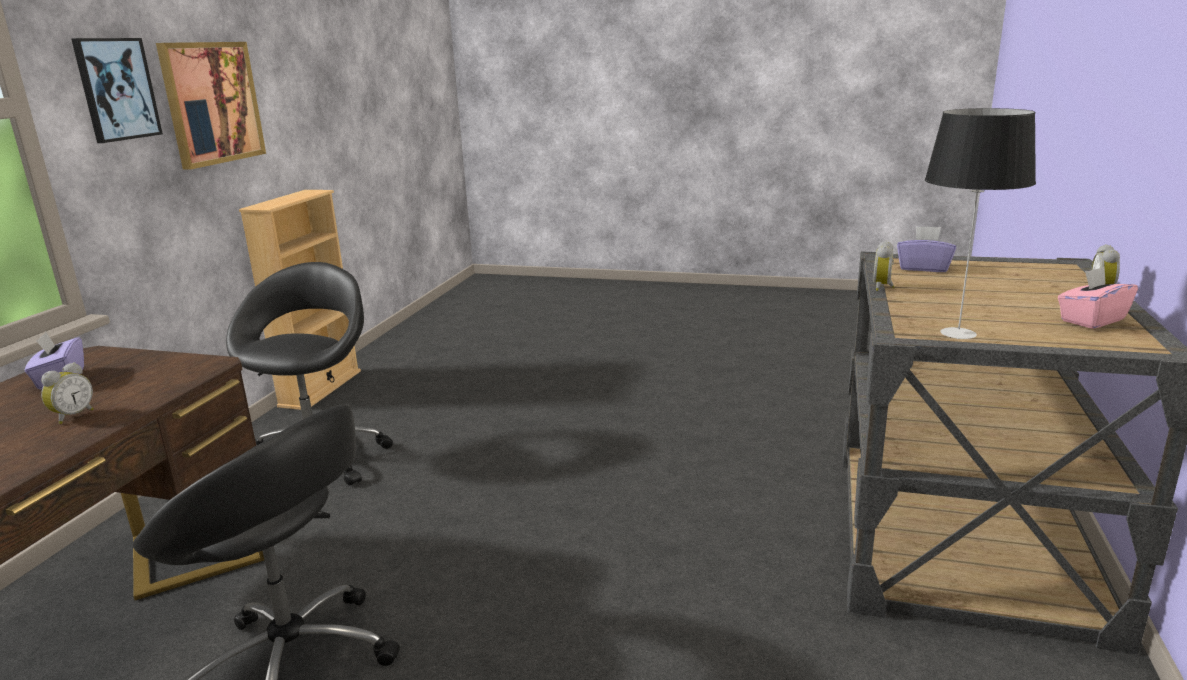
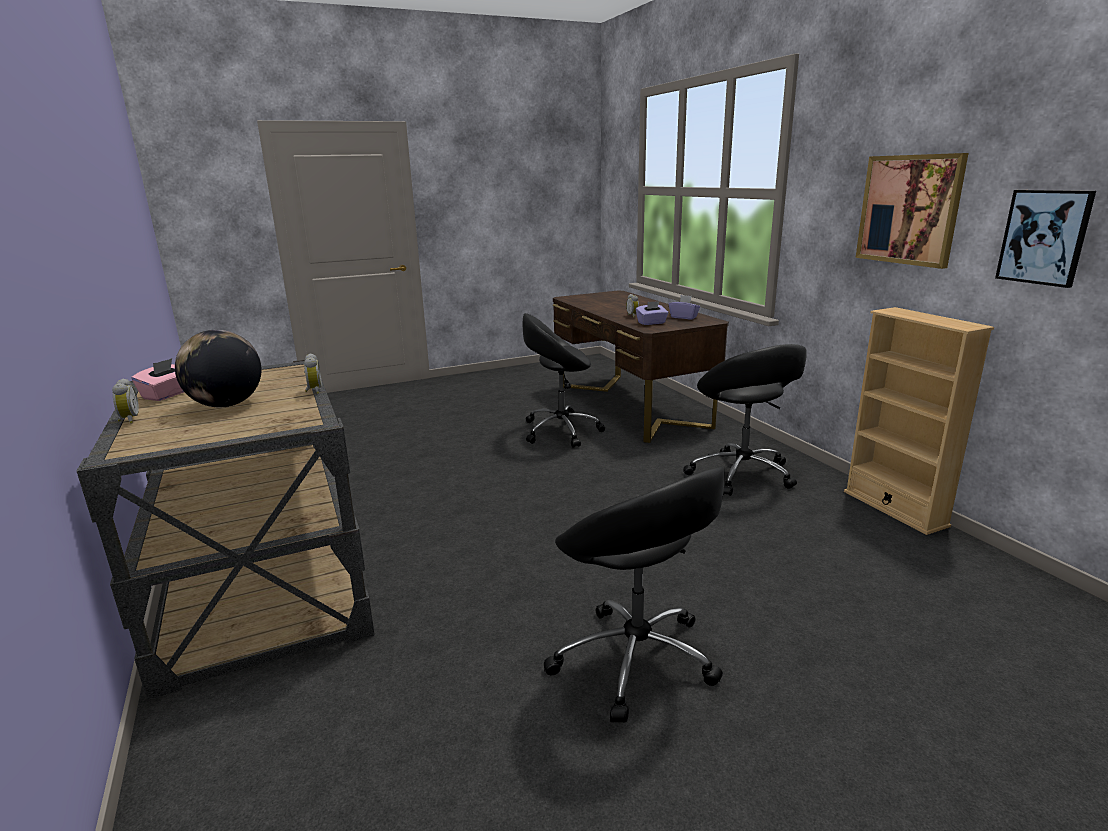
camera: 140 degrees right, 0 degrees up
(116, 89) = (833, 189): picture -> picture (1044, 237)
(668, 385) = (637, 661): none -> black office chair
(923, 268) = (277, 419): purple tissue box -> purple tissue box (651, 323)
(957, 333) = (266, 370): table lamp -> none
(989, 292) = (227, 405): none -> globe

